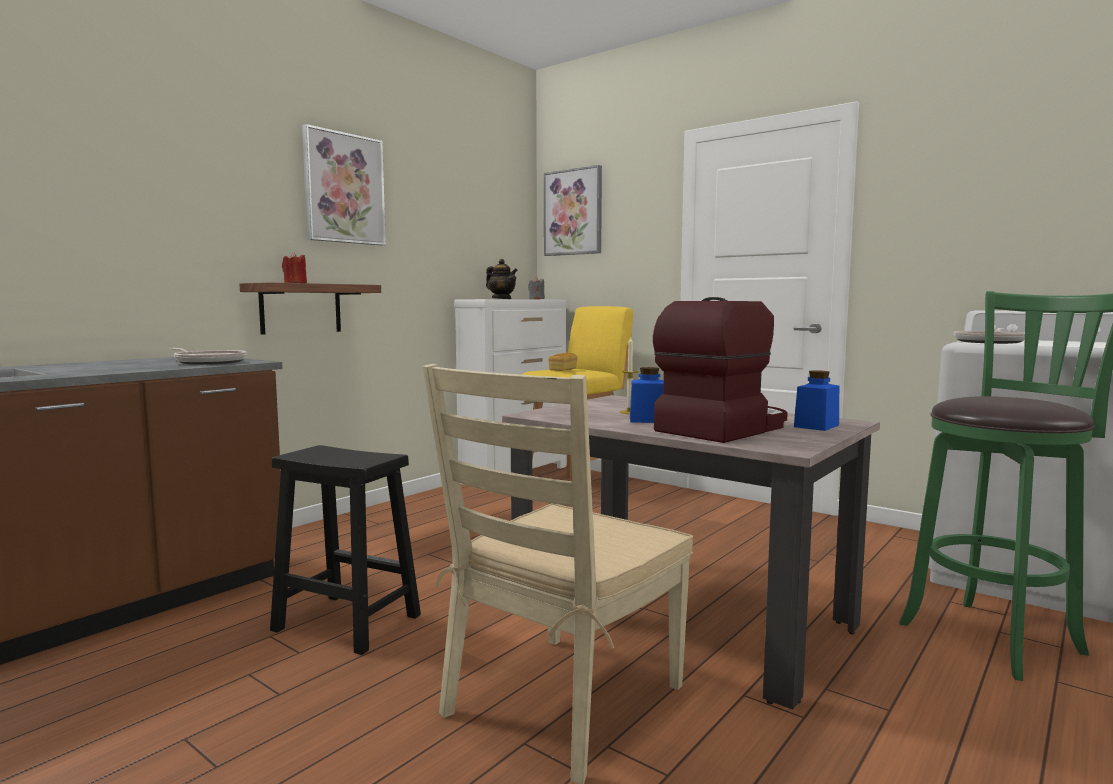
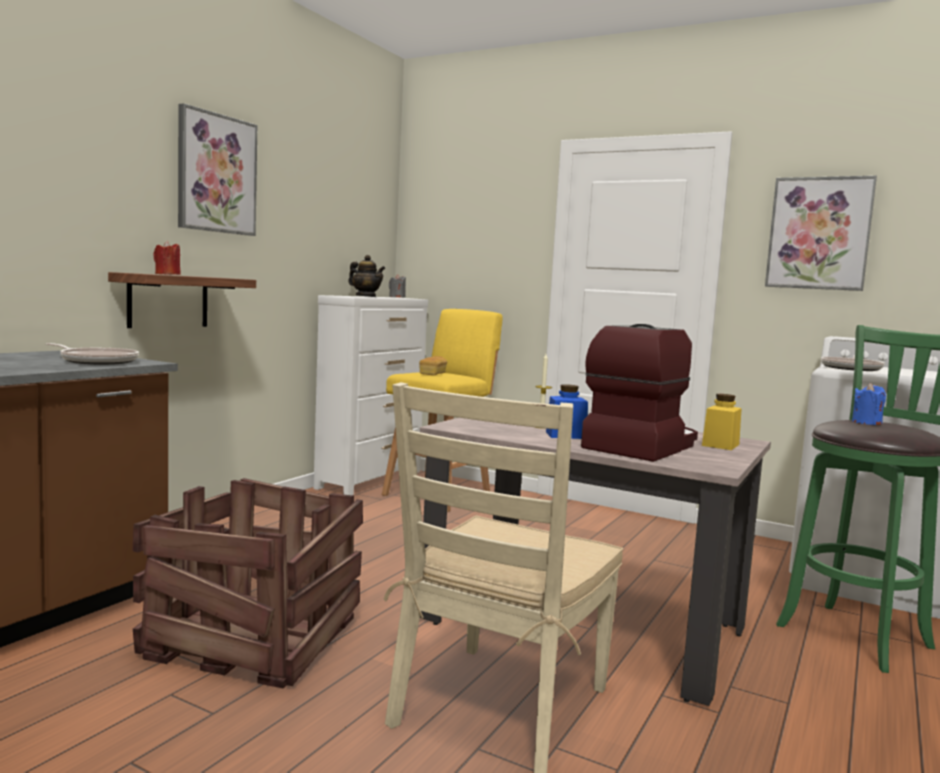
camera: 10 degrees left, 0 degrees up
(345, 622) = (251, 638): black stool -> crate
(573, 212) = (439, 210): picture -> picture (819, 233)
(816, 426) = (720, 445): blue jar -> yellow jar
(994, 398) = (866, 423): none -> blue candle

